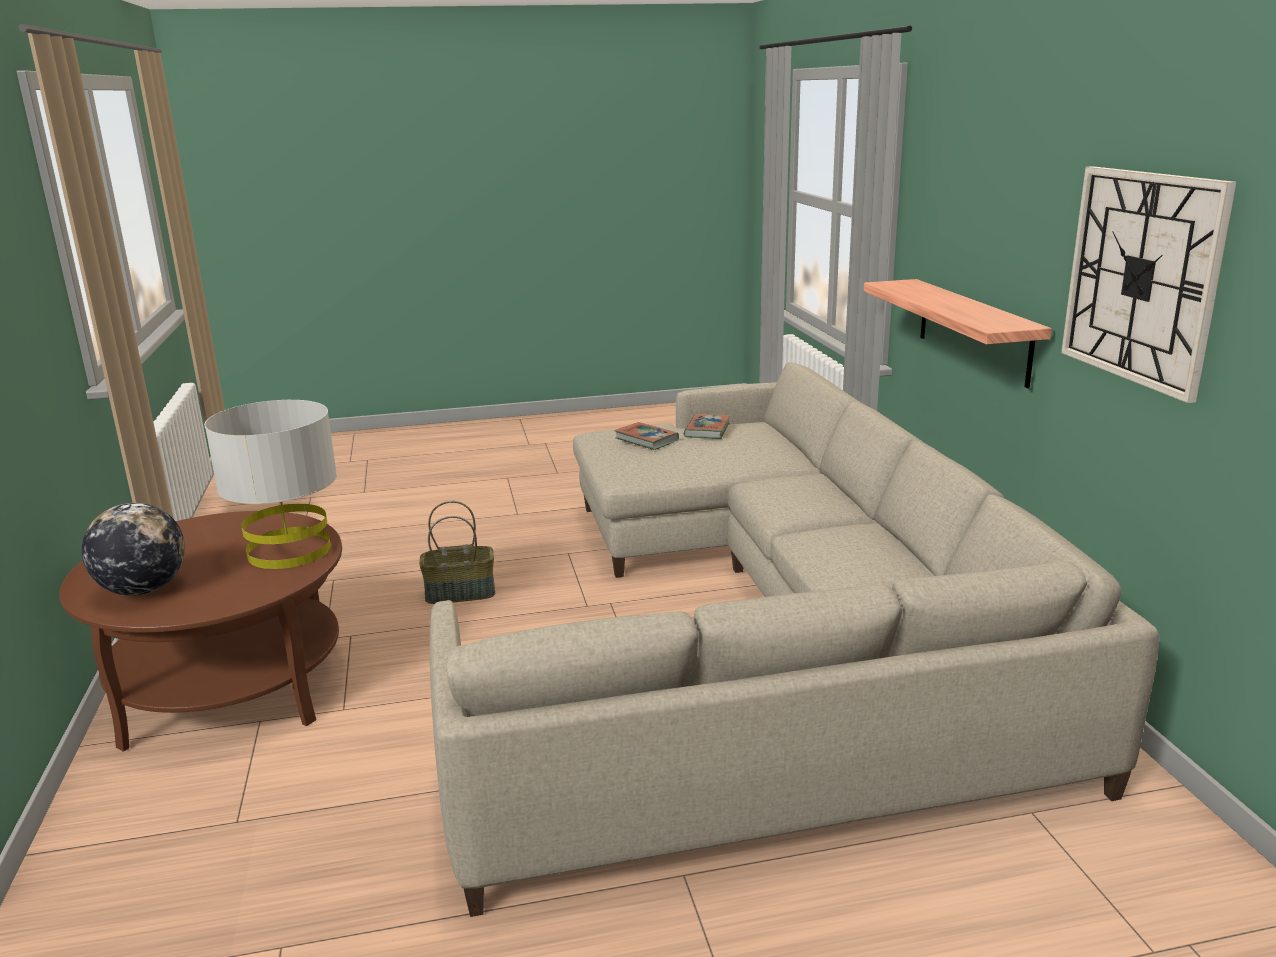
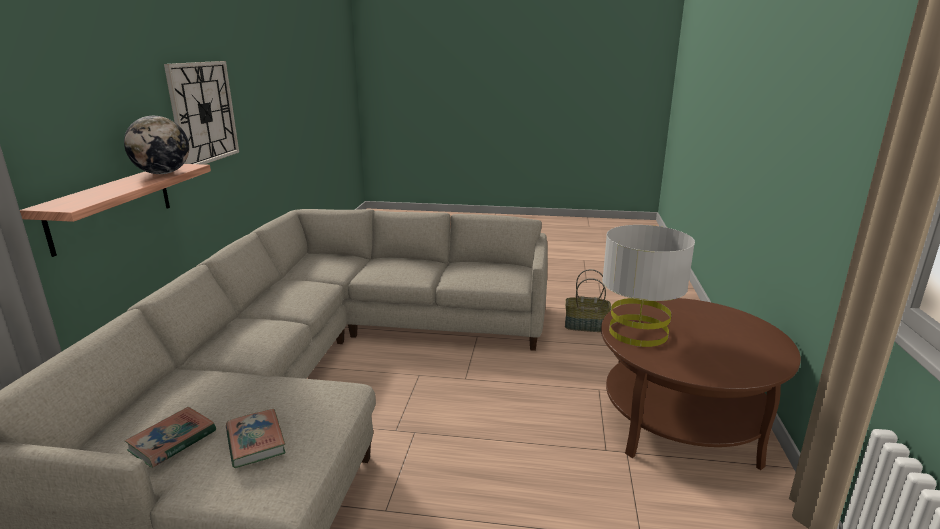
camera: 160 degrees left, 0 degrees up
(143, 590) = (721, 321): globe -> globe (163, 173)
(461, 593) = (509, 477): basket -> basket (585, 326)

